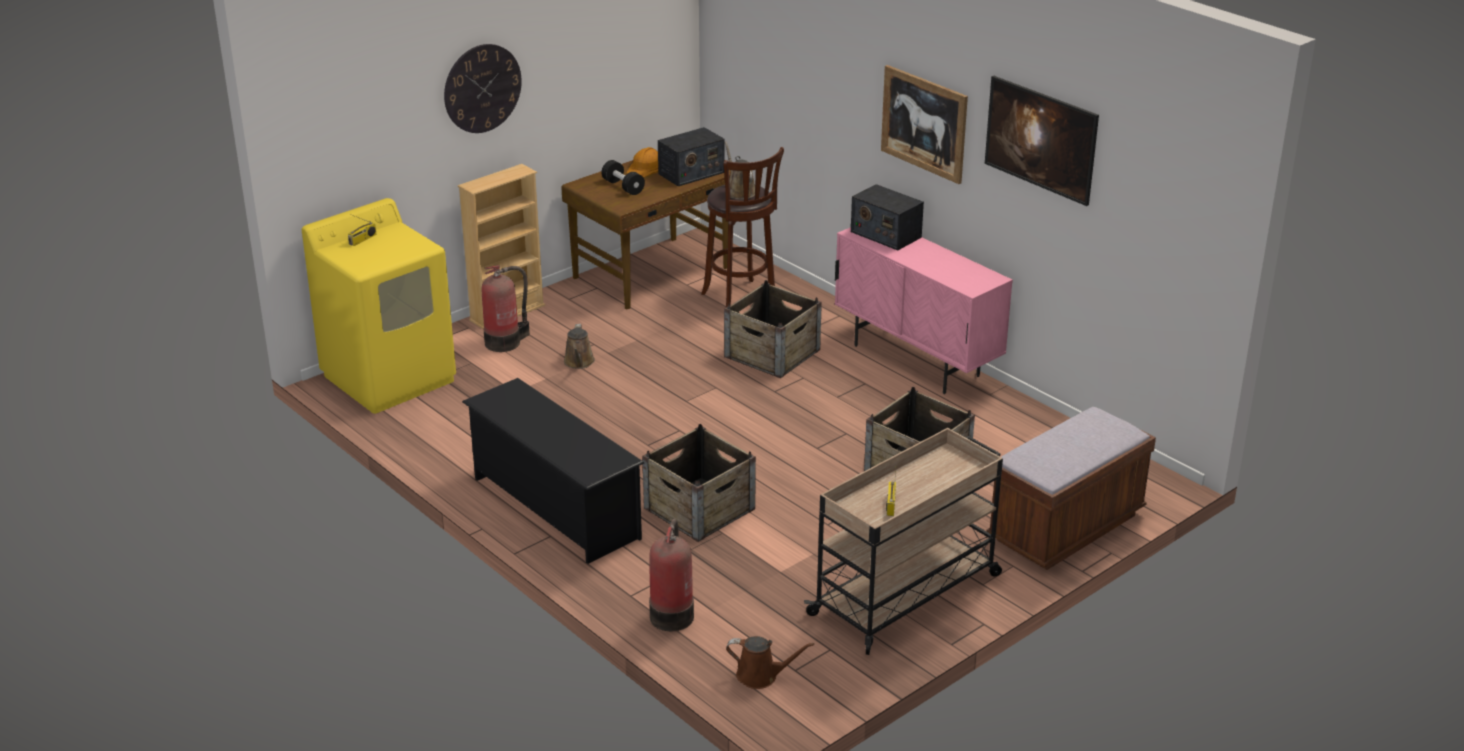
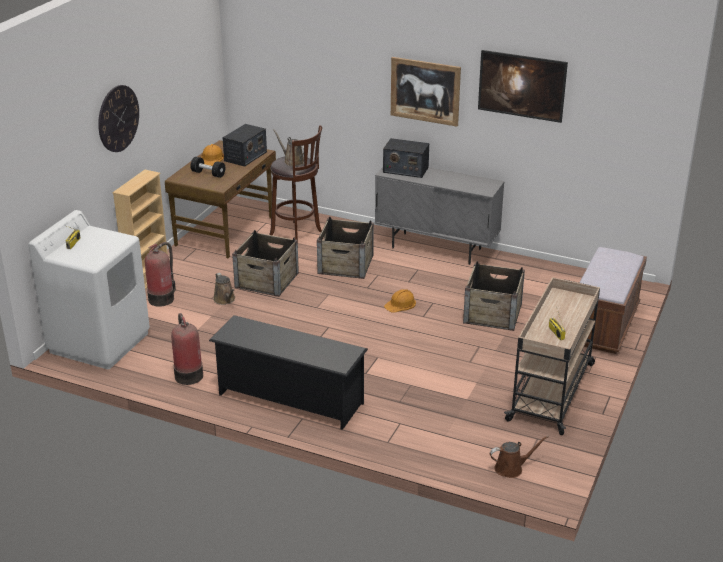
camera: 25 degrees left, 0 degrees up
(390, 378) = (99, 342): yellow washing machine -> white washing machine
(672, 614) = (424, 446): fire extinguisher -> fire extinguisher (188, 375)
(699, 509) = (383, 374): crate -> crate (267, 280)
(800, 424) = (400, 304): none -> orange hard hat
(916, 361) = (436, 248): pink cabinet -> grey cabinet

